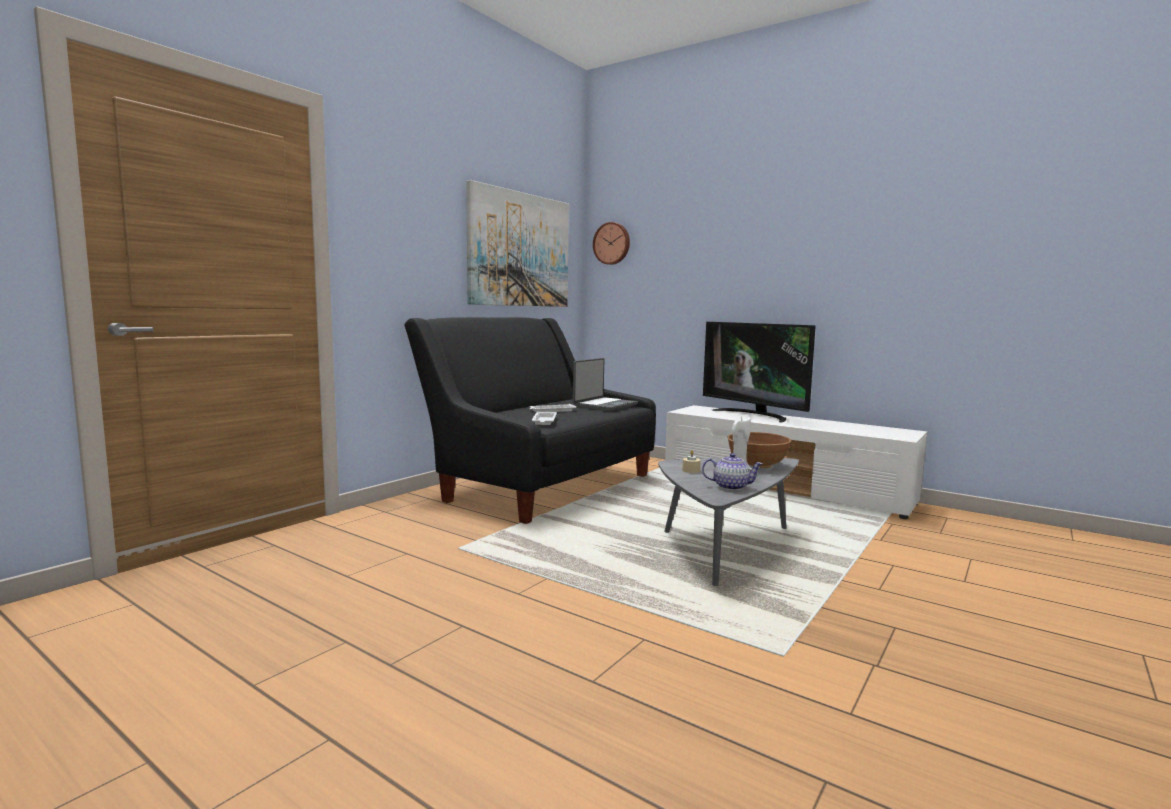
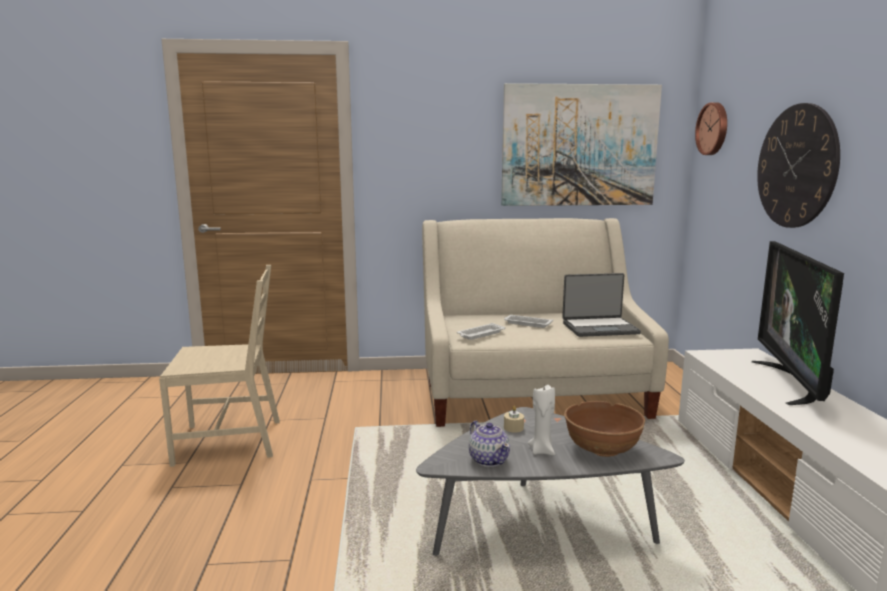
camera: 50 degrees right, 5 degrees up
(348, 606) = (230, 441): none -> beige chair
(540, 485) = (531, 395): black sofa -> beige sofa
(713, 268) = (796, 166): none -> wall clock

